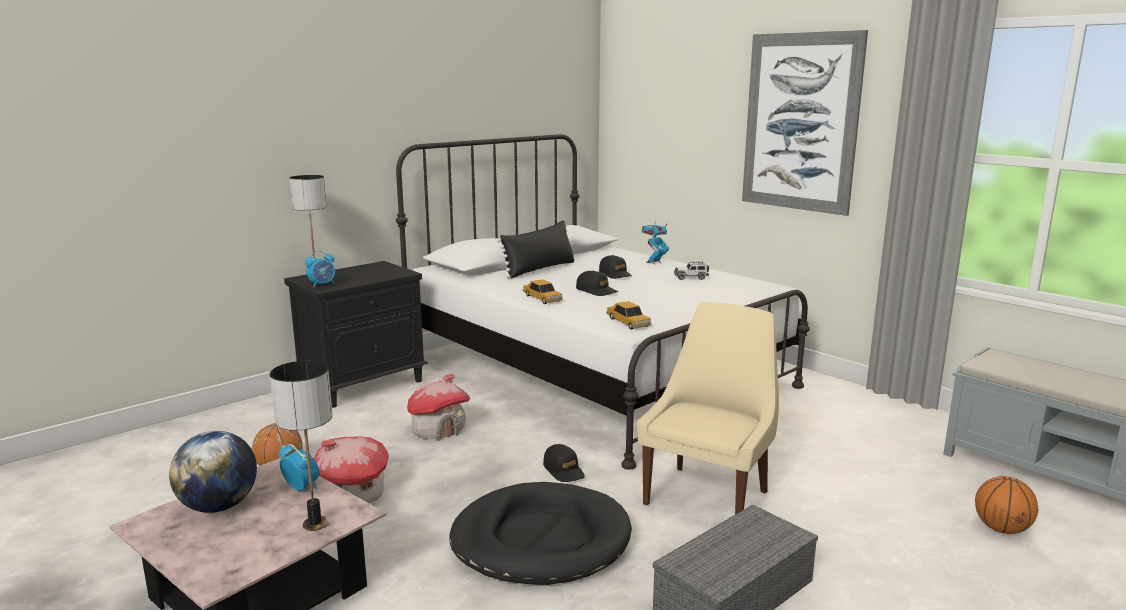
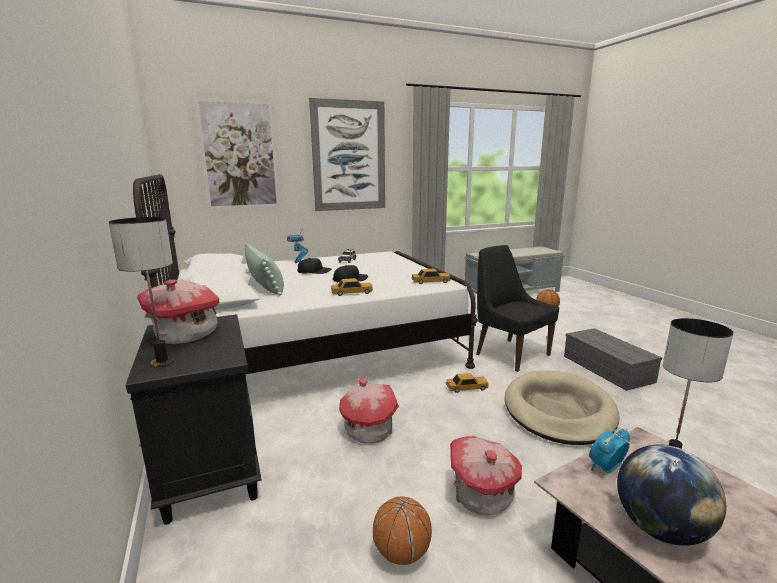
camera: 70 degrees left, 0 degrees up
(322, 285) = (211, 359): alarm clock -> none
(367, 271) = (186, 334): none -> toy house
(539, 269) = (265, 285): black pillow -> green pillow
(540, 540) = (558, 411): black dog bed -> beige dog bed
(564, 470) = (467, 388): black cap -> toy car
(669, 114) = (239, 155): none -> picture
(708, 496) = (510, 354): beige chair -> black chair

